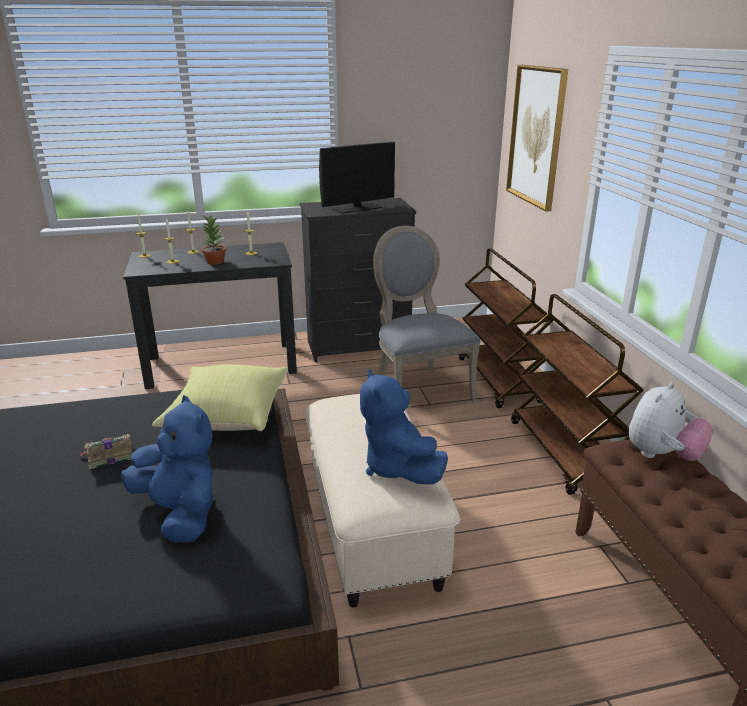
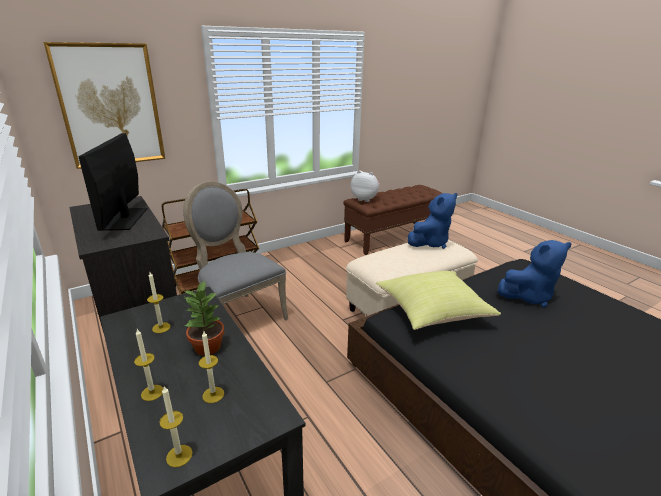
camera: 110 degrees left, 0 degrees up
(109, 455) = (528, 348): book -> none
(180, 513) = (528, 296): blue plush toy -> blue plush toy turned 135 degrees counterclockwise
(357, 208) = (126, 219): monitor -> monitor turned 135 degrees counterclockwise
(418, 388) = (238, 315): grey chair -> grey chair turned 90 degrees clockwise
(564, 453) = (302, 259): brown cart -> none

